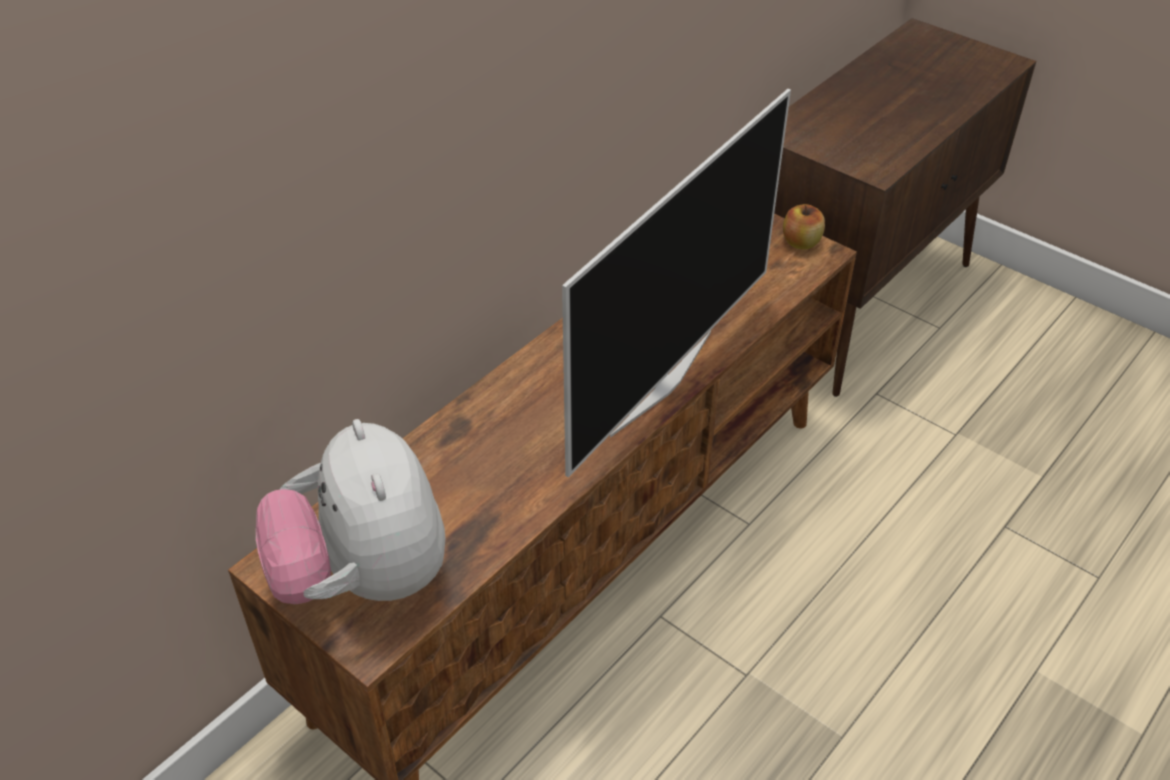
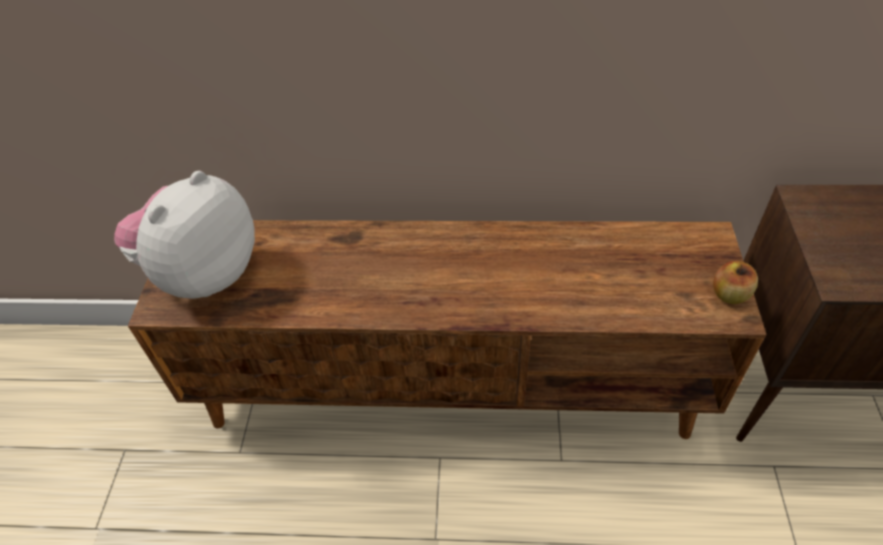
camera: 55 degrees right, 5 degrees up
(659, 381) = (486, 304): television -> none

